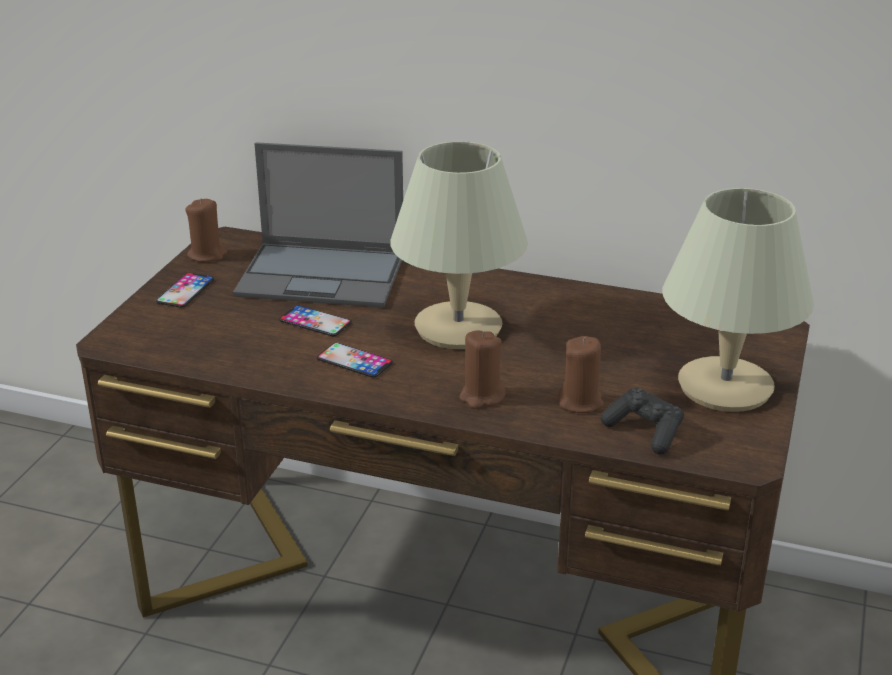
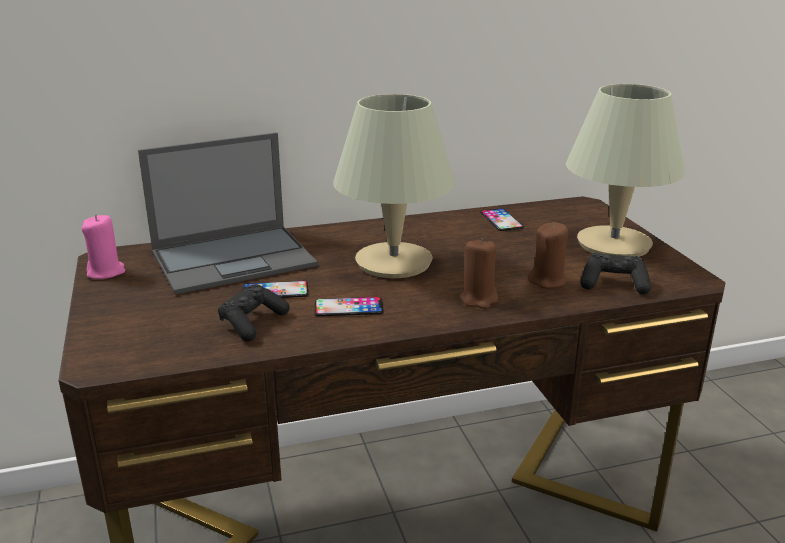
camera: 35 degrees left, 5 degrees down
(185, 291) = (121, 303): phone -> phone (501, 220)
(207, 255) = (106, 272): brown candle -> pink candle
(259, 347) = (252, 323): none -> black game controller

